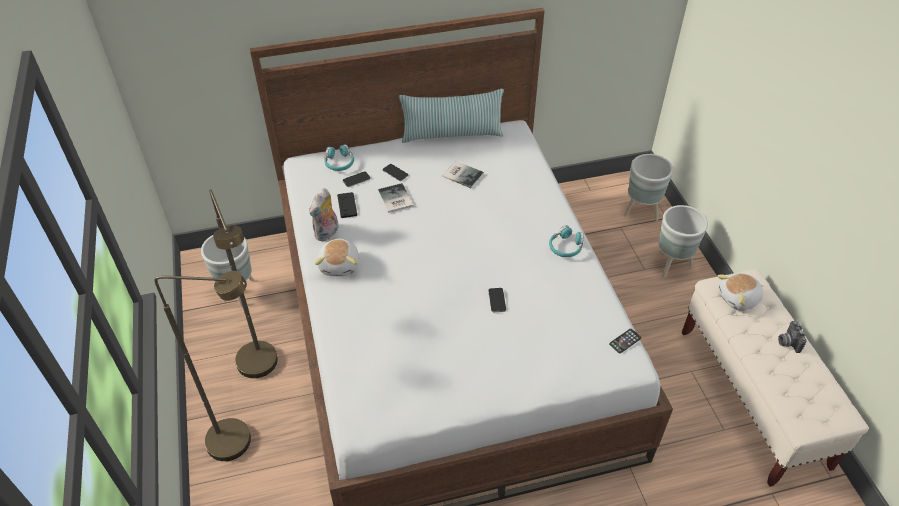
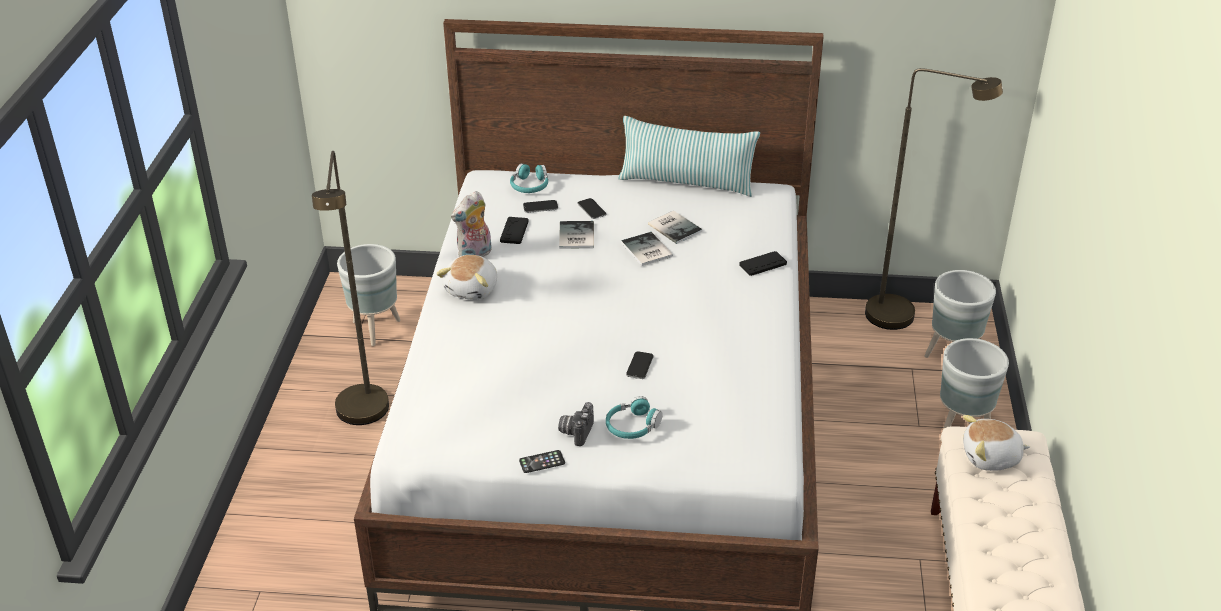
camera: 20 degrees right, 10 degrees down
(241, 440) = (305, 484): brown floor lamp -> brown floor lamp (904, 317)
(452, 199) = (646, 251): none -> book
(539, 191) = (763, 264): none -> black game controller
(566, 247) = (761, 330): turquoise headphones -> turquoise headphones (632, 426)
(625, 341) = (777, 444): phone -> phone (542, 462)
(788, 342) = (1031, 522): camera -> camera (576, 431)

